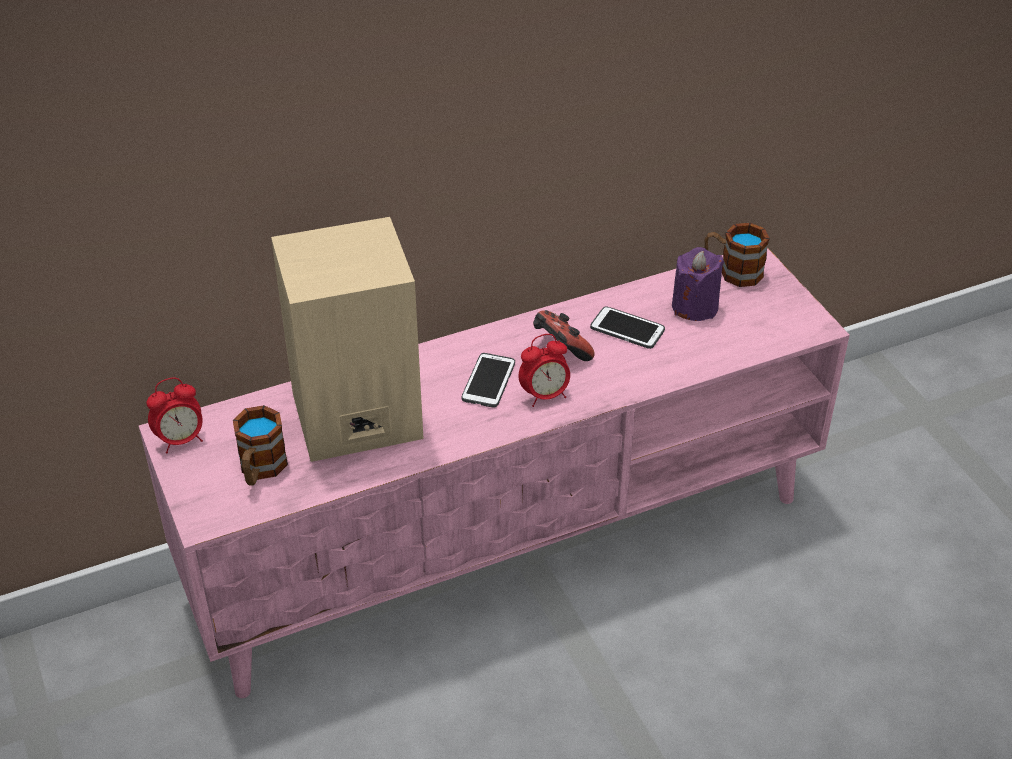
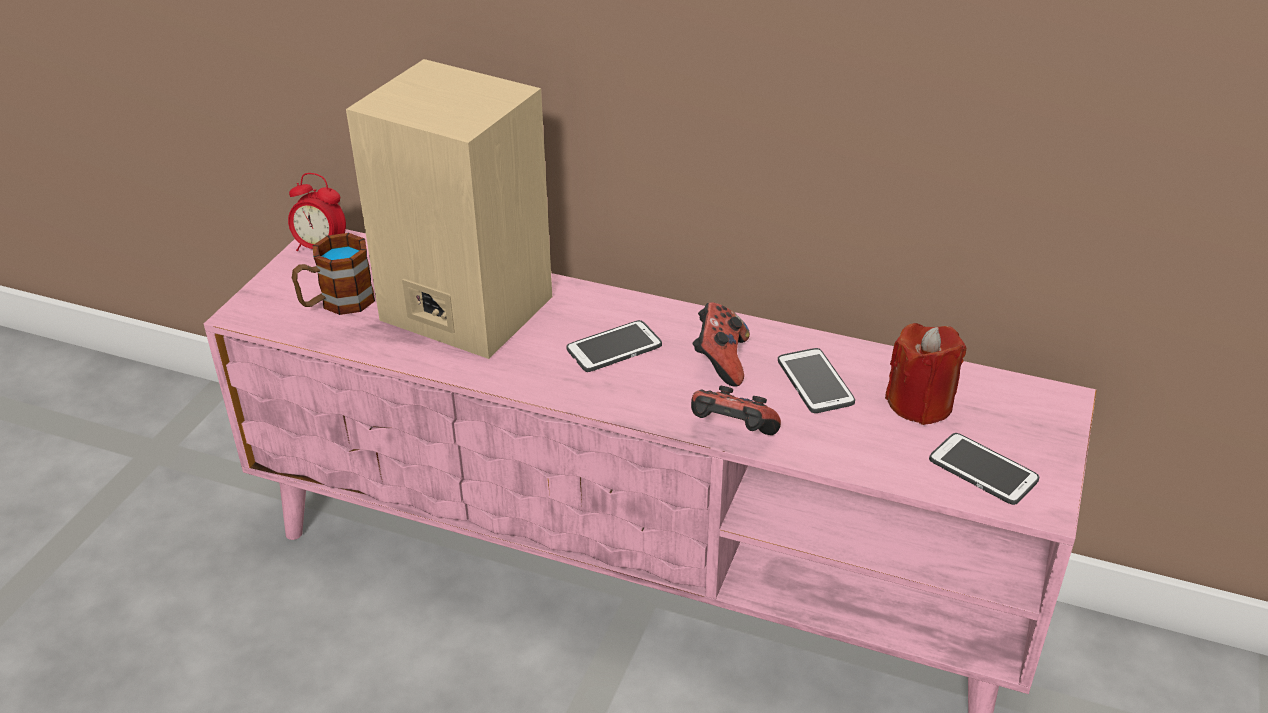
camera: 45 degrees right, 5 degrees down
(544, 395) = (646, 390): alarm clock -> none
(626, 390) = (731, 434): none -> game controller
(694, 307) = (920, 403): purple candle -> red candle
(732, 272) = (1014, 396): mug -> none
(769, 325) = (983, 470): none -> phone

